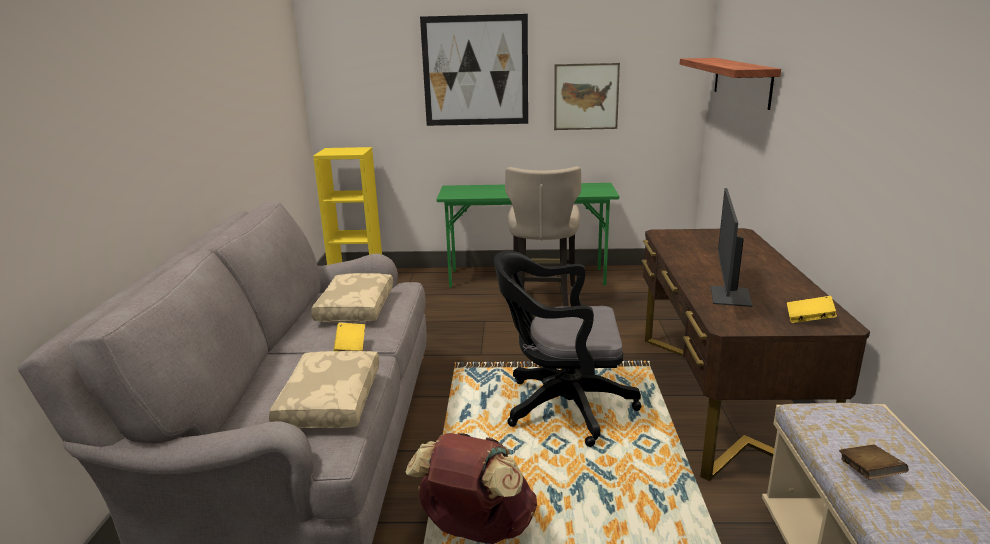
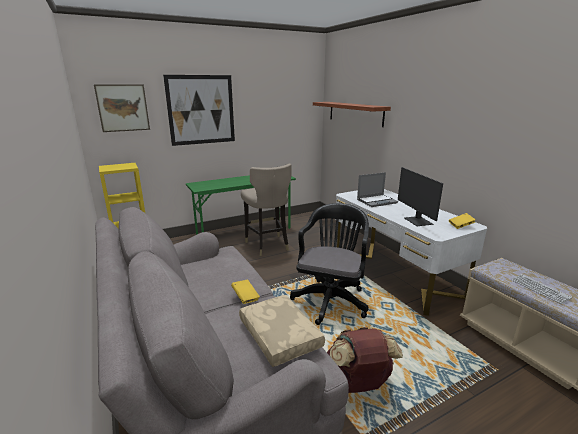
camera: 30 degrees left, 0 degrees up
(354, 307) = (215, 270): beige pillow -> none
(561, 406) = (331, 299): black office chair -> black office chair turned 135 degrees clockwise
(586, 96) = (265, 124): picture -> picture (123, 108)
(704, 252) = (377, 201): none -> laptop
(720, 397) = (394, 273): brown desk -> white desk
(869, 473) = (539, 289): brown book -> keyboard

